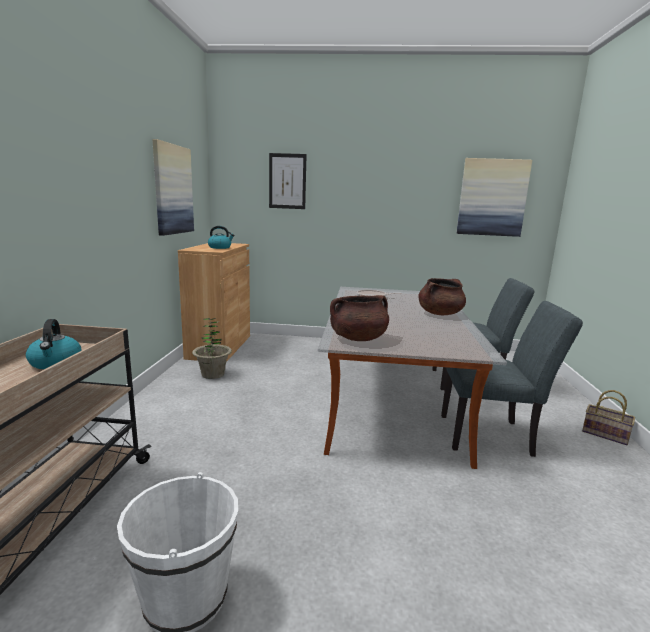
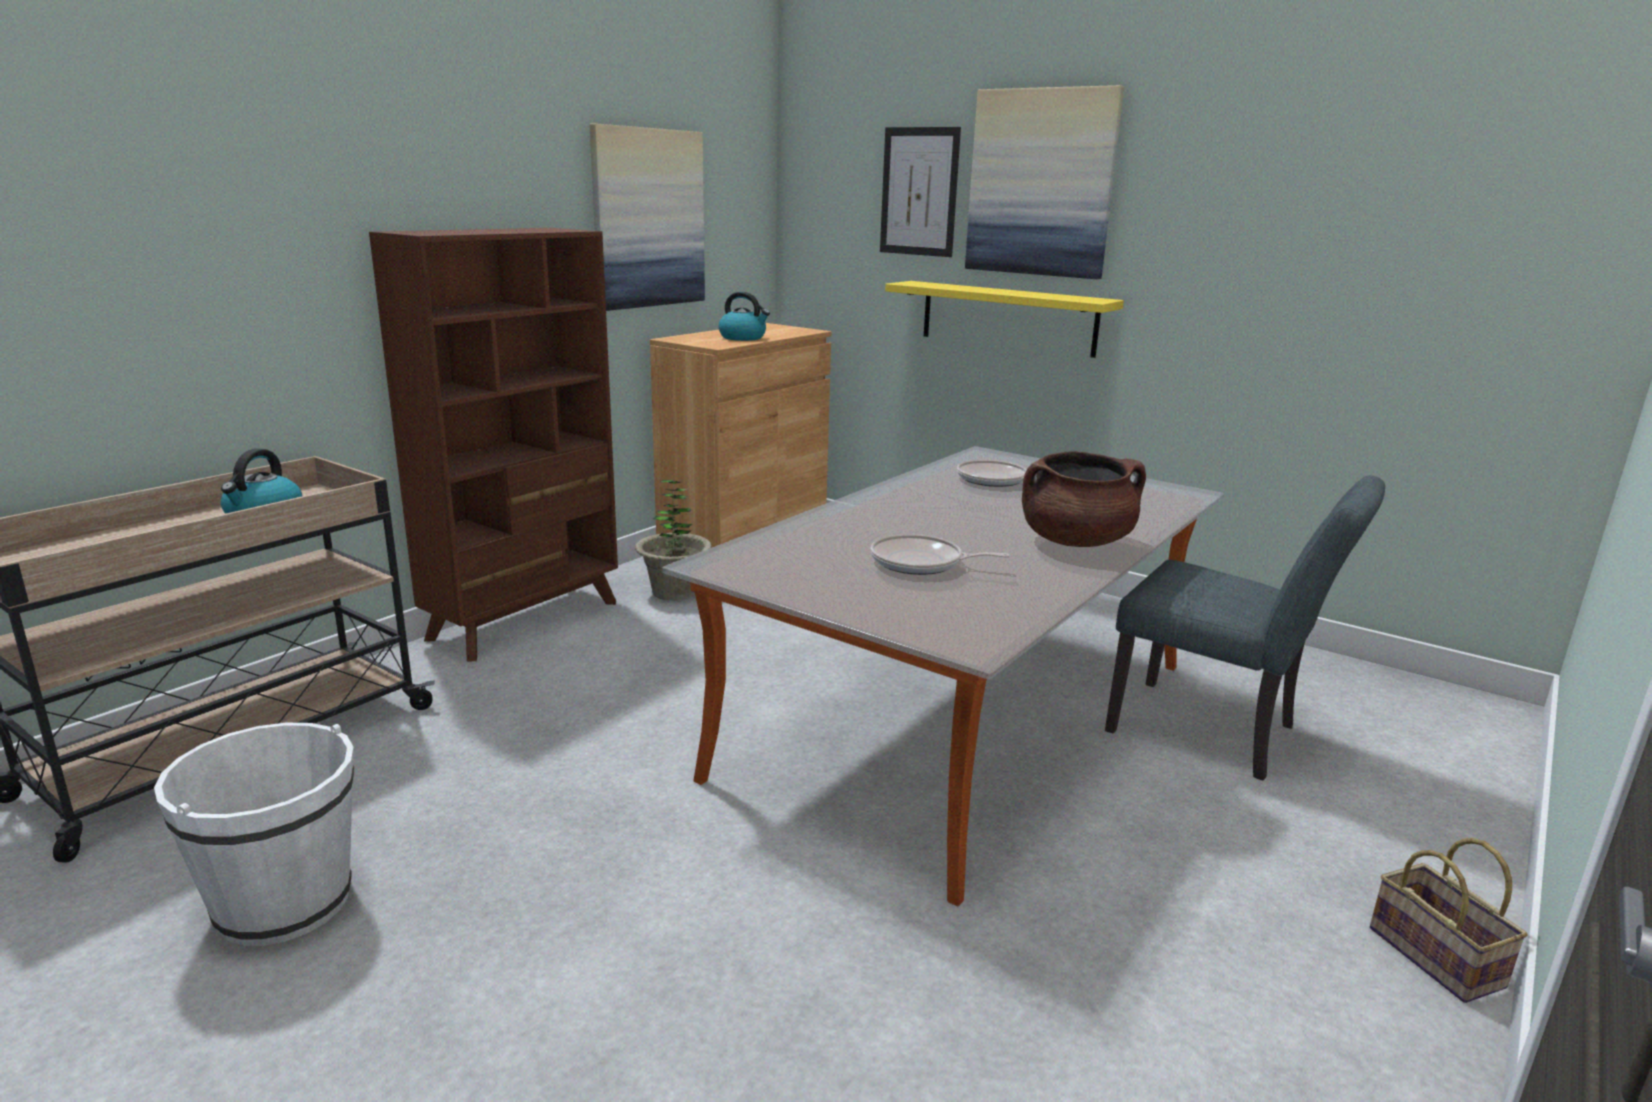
camera: 30 degrees right, 5 degrees up
(150, 403) = (526, 620): none -> brown bookcase
(332, 233) = (1008, 318): none -> yellow shelf
(358, 338) = (771, 562): brown cooking pot -> none
(409, 329) = (921, 563): none -> frying pan
(492, 197) = (1437, 237): picture -> picture (1041, 183)
(493, 436) = (1094, 859): grey chair -> none

